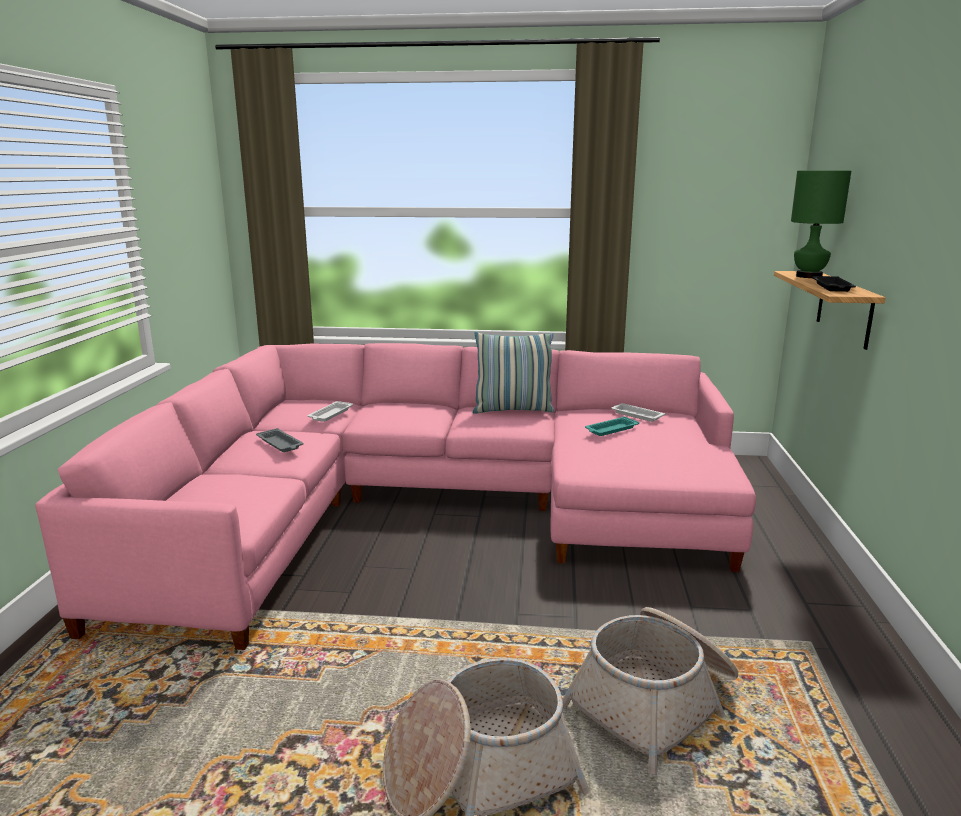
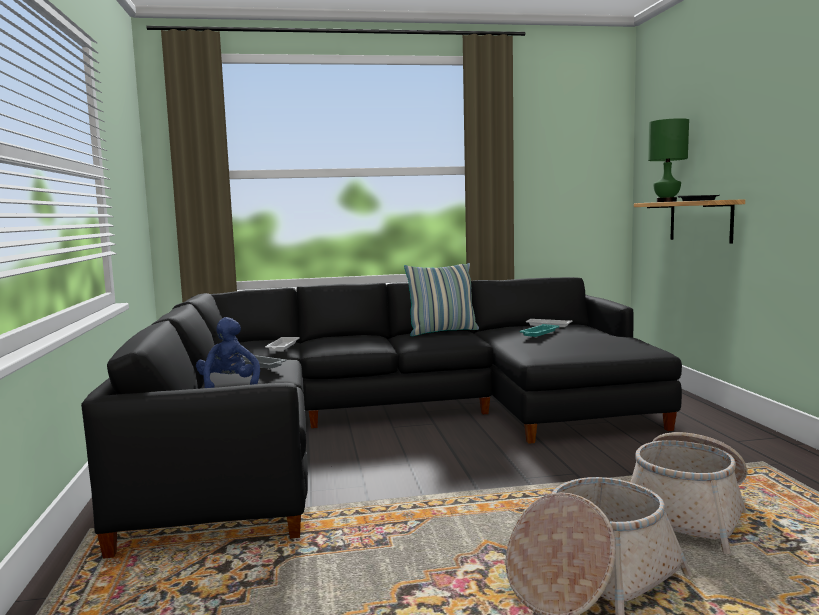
camera: 15 degrees left, 10 degrees down
(226, 475) = (229, 386): none -> blue plush toy
(431, 508) = (387, 424): pink sofa -> black sofa

